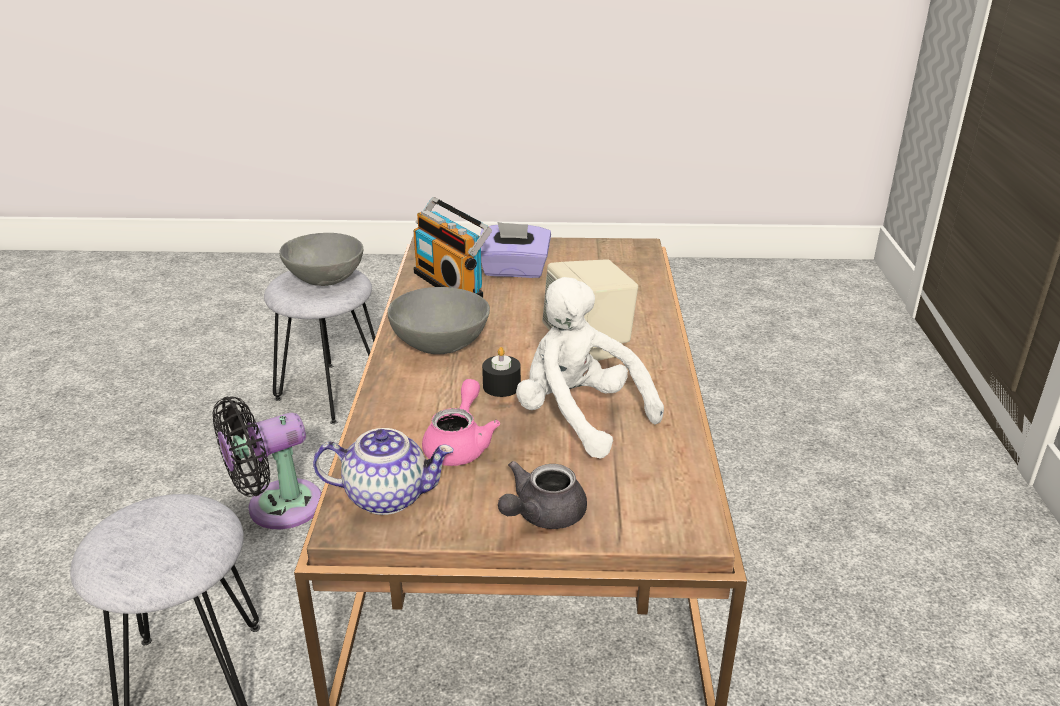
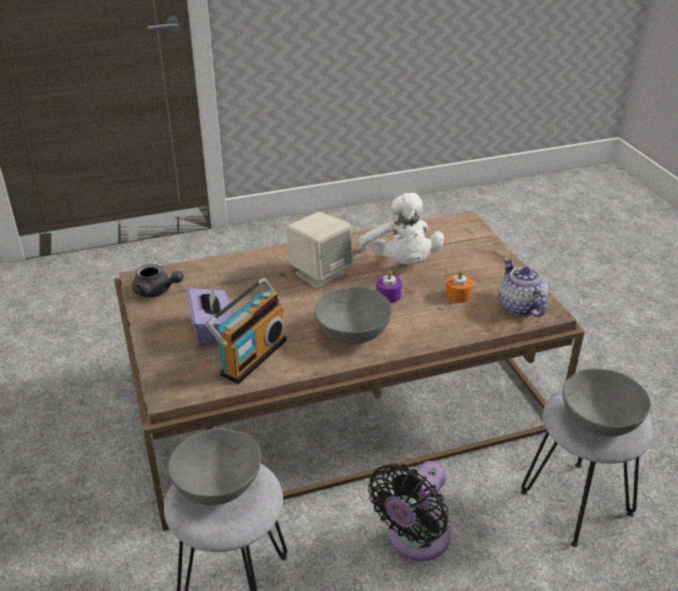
camera: 110 degrees left, 5 degrees up
(143, 529) = (599, 421): none -> grey bowl
(277, 508) = (414, 539): black fan -> black fan turned 90 degrees clockwise
(460, 445) = (458, 295): pink teapot -> orange candle
(501, 386) = (388, 295): black candle -> purple candle
(542, 515) = (491, 258): grey teapot -> grey teapot (157, 291)
(579, 417) = (401, 263): white plush toy -> white plush toy turned 45 degrees counterclockwise

